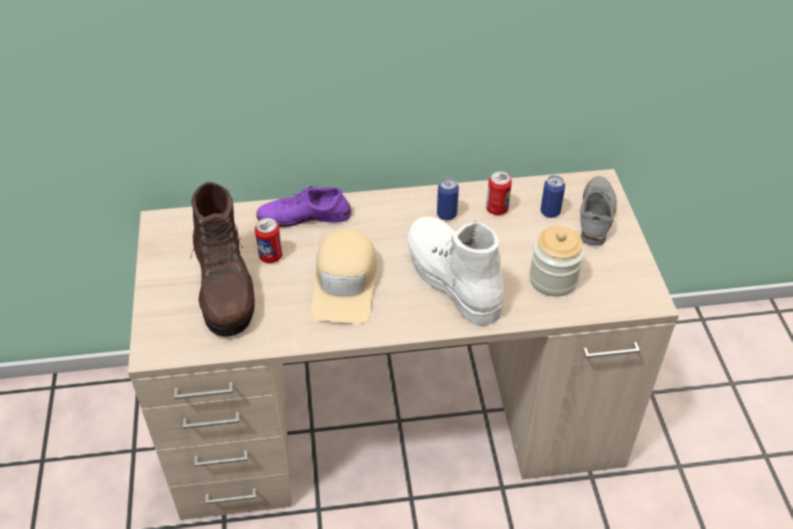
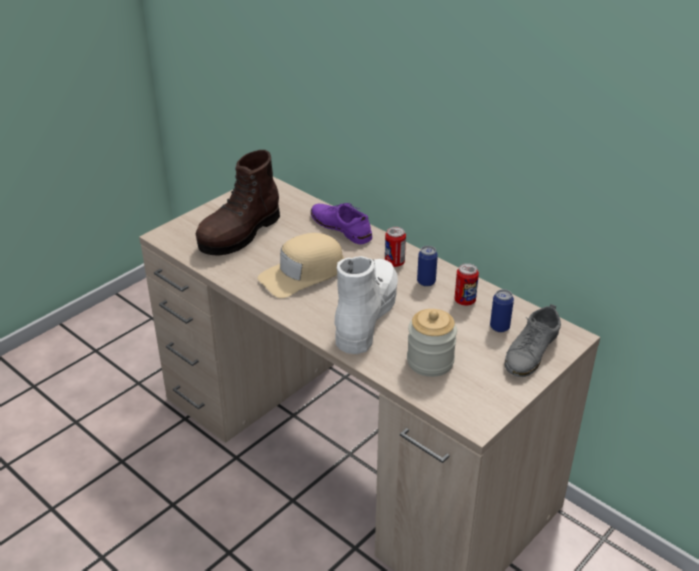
camera: 50 degrees right, 10 degrees down
(270, 256) = (289, 234): can -> can (394, 263)
(596, 215) = (531, 351): grey shoe -> grey shoe turned 150 degrees clockwise

